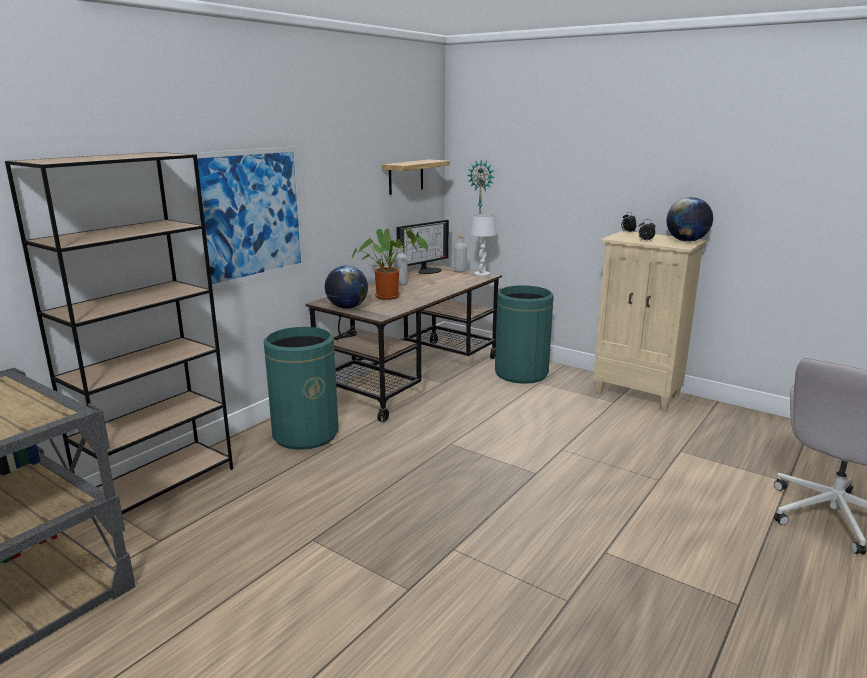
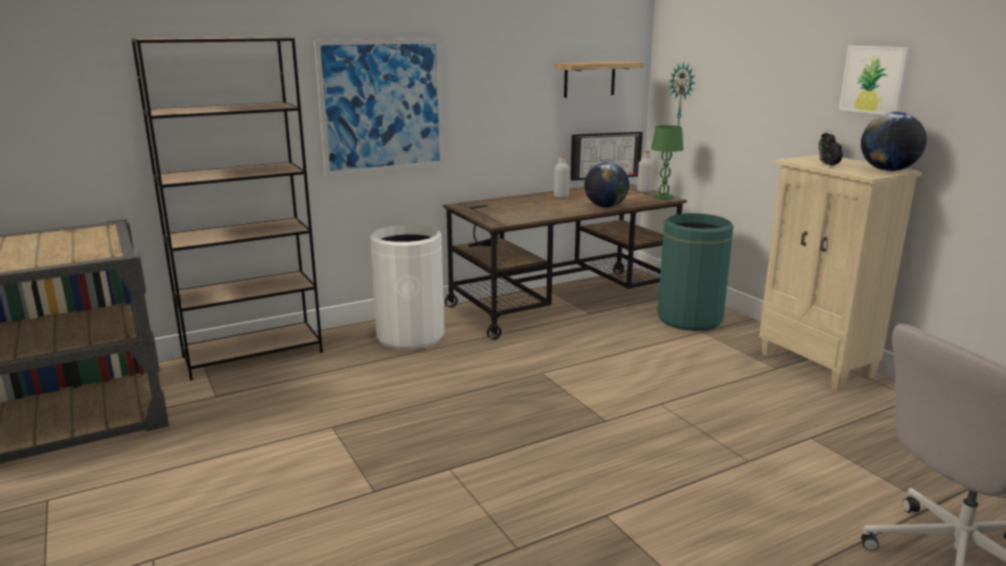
camera: 25 degrees right, 0 degrees up
(305, 434) = (410, 336): green trash can -> white trash can
(347, 307) = (476, 212): globe -> globe (605, 206)
(390, 296) = (533, 207): potted plant -> none
(482, 274) = (663, 197): white table lamp -> green table lamp
(659, 172) = (874, 79): none -> picture

